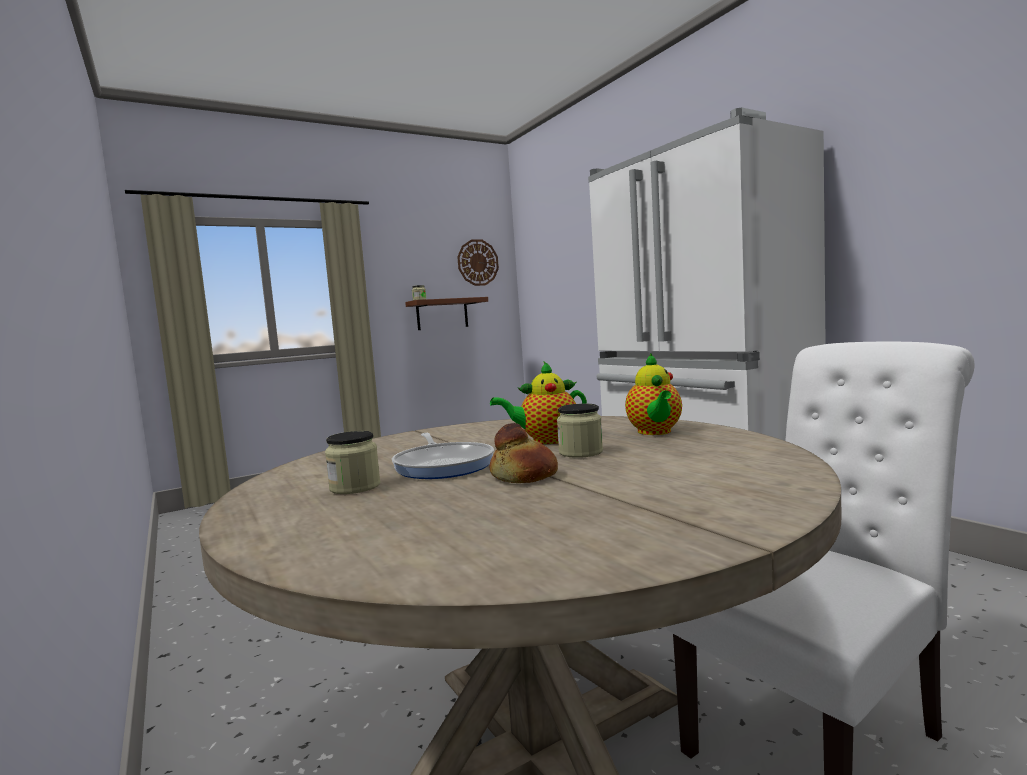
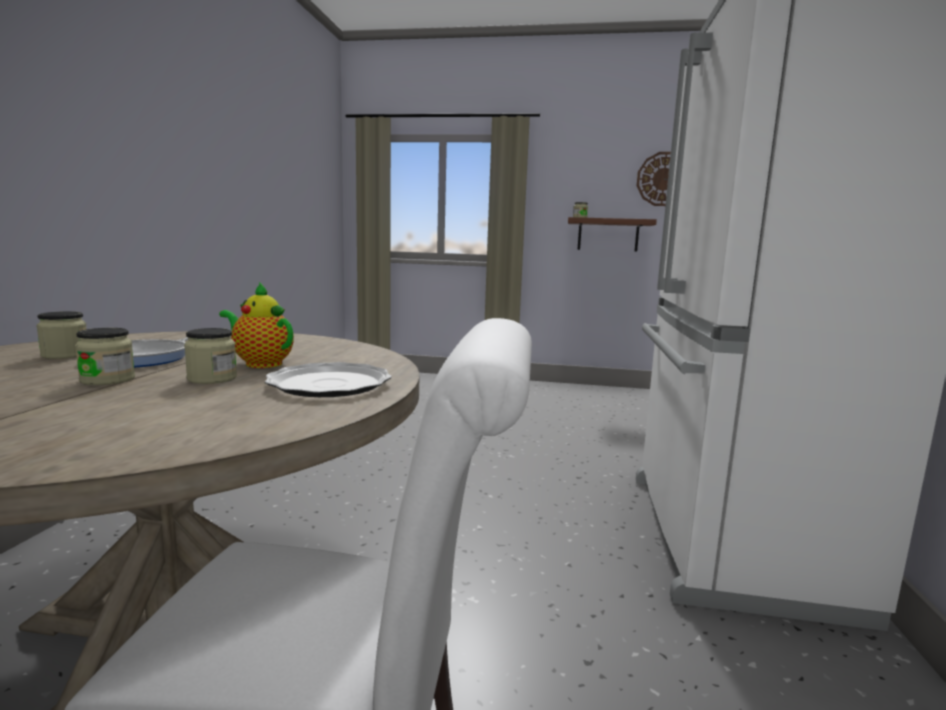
camera: 40 degrees right, 5 degrees up
(524, 475) = (108, 380): bread -> jar
(655, 432) = (330, 384): teapot -> plate

